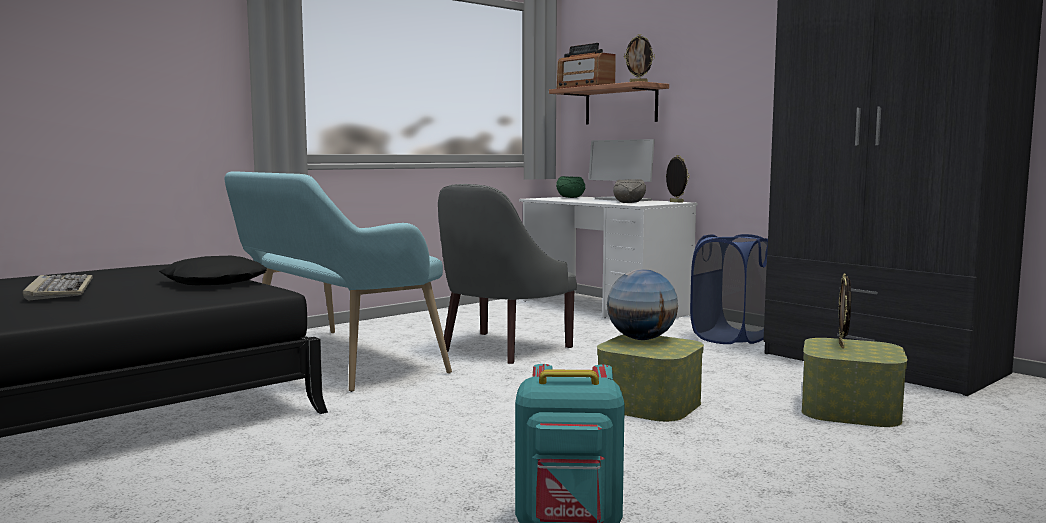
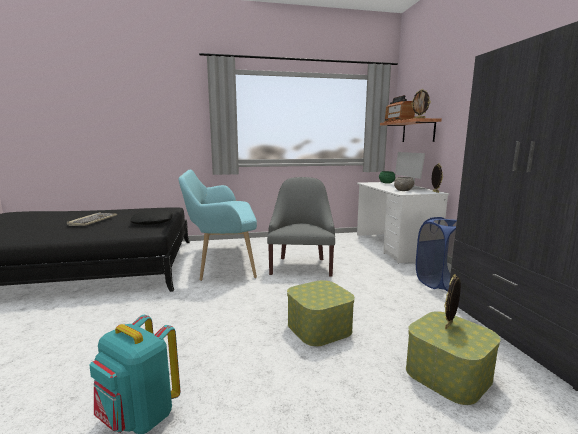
camera: 30 degrees right, 5 degrees up
(500, 348) = (301, 266): grey armchair -> grey armchair turned 120 degrees clockwise
(641, 339) = (323, 287): globe -> none

